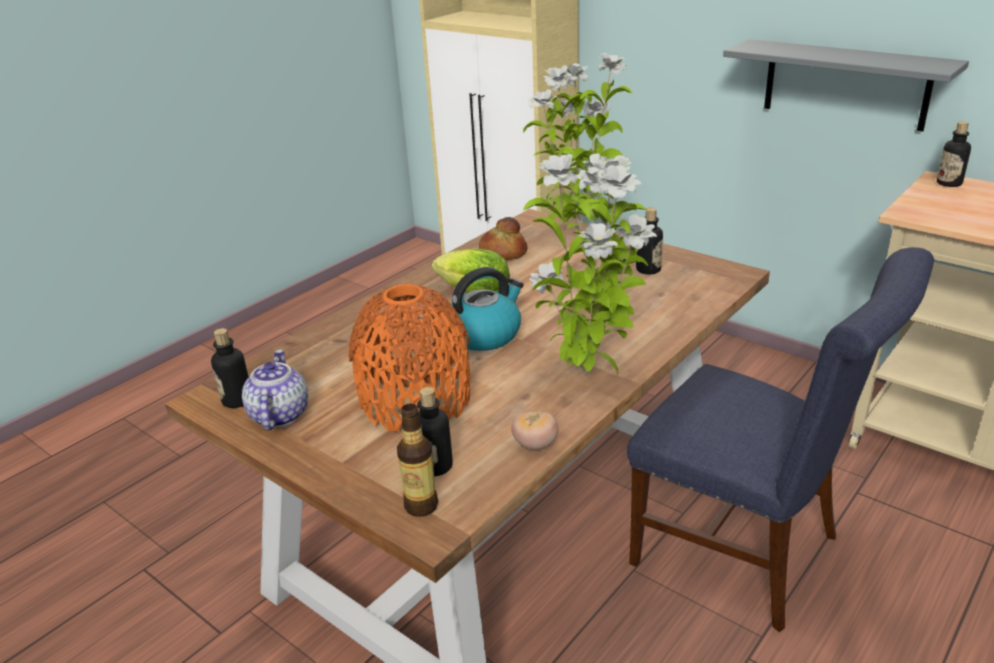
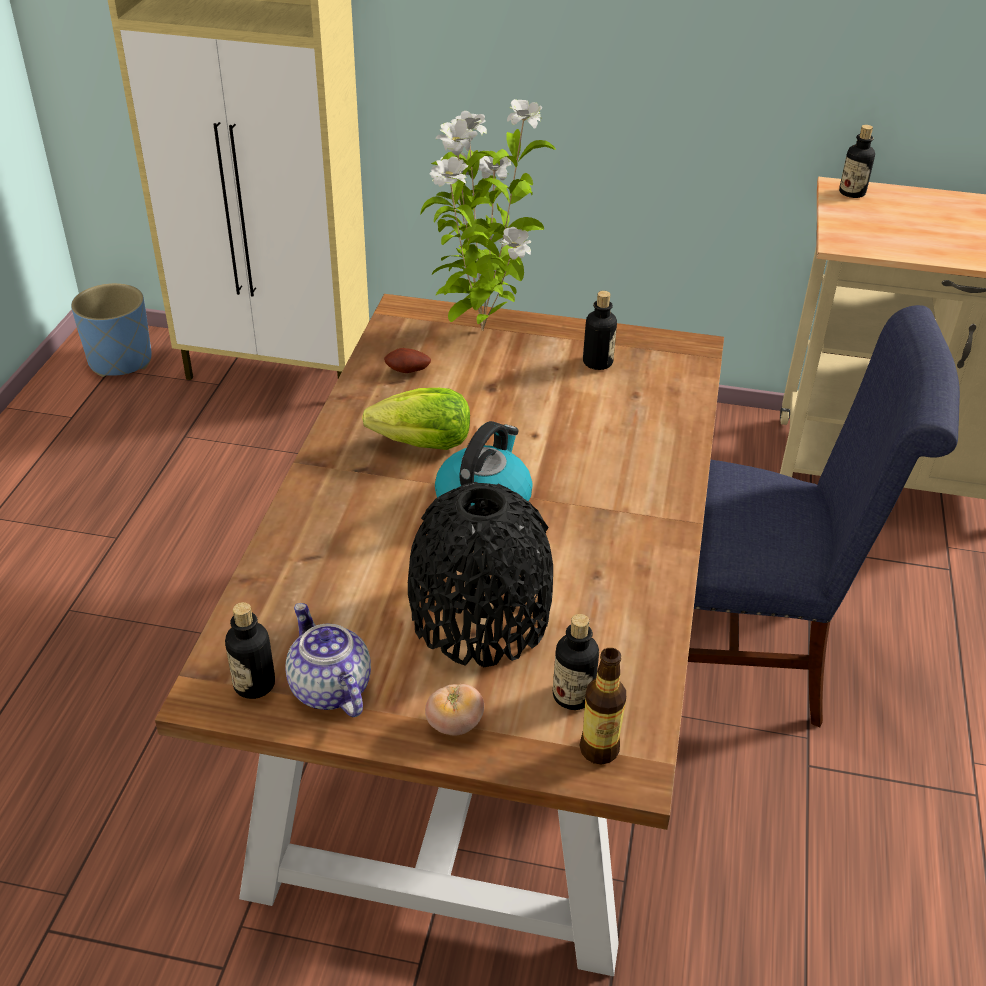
camera: 30 degrees left, 10 degrees up
(416, 401) = (480, 617): orange vase -> black vase
(419, 263) = (121, 360): none -> blue planter
(503, 252) = (407, 372): bread -> potato
(535, 444) = (655, 633): tomato -> tomato (454, 724)
(588, 378) = (644, 530): potted plant -> none
(845, 84) = (722, 82): grey shelf -> none

